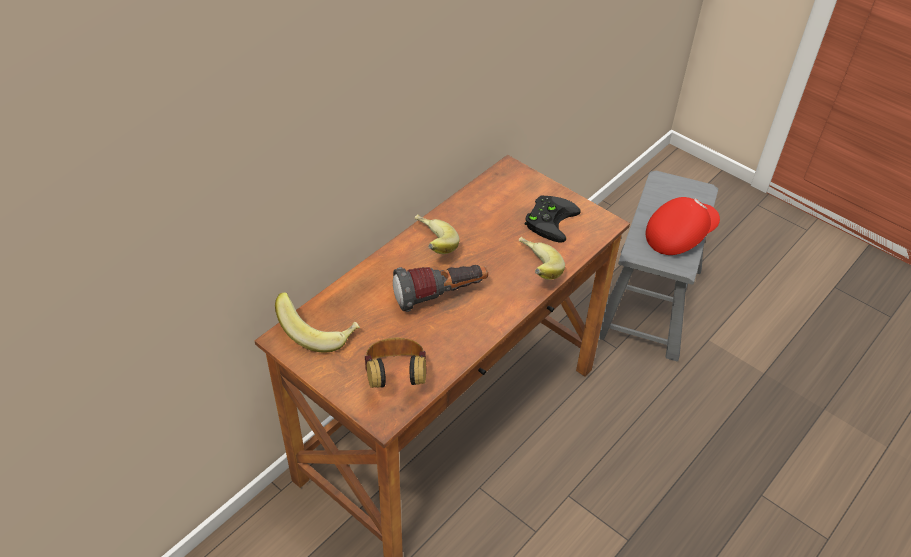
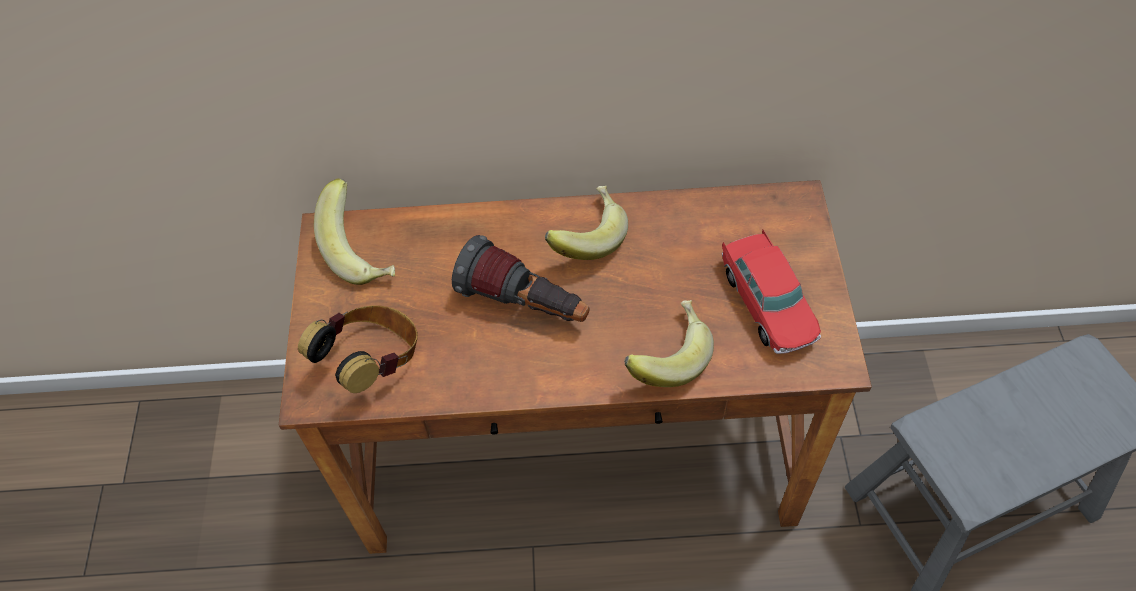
camera: 50 degrees right, 10 degrees up
(549, 219) = (767, 303): black game controller -> toy car
(679, 235) = (1018, 453): red cap -> none

